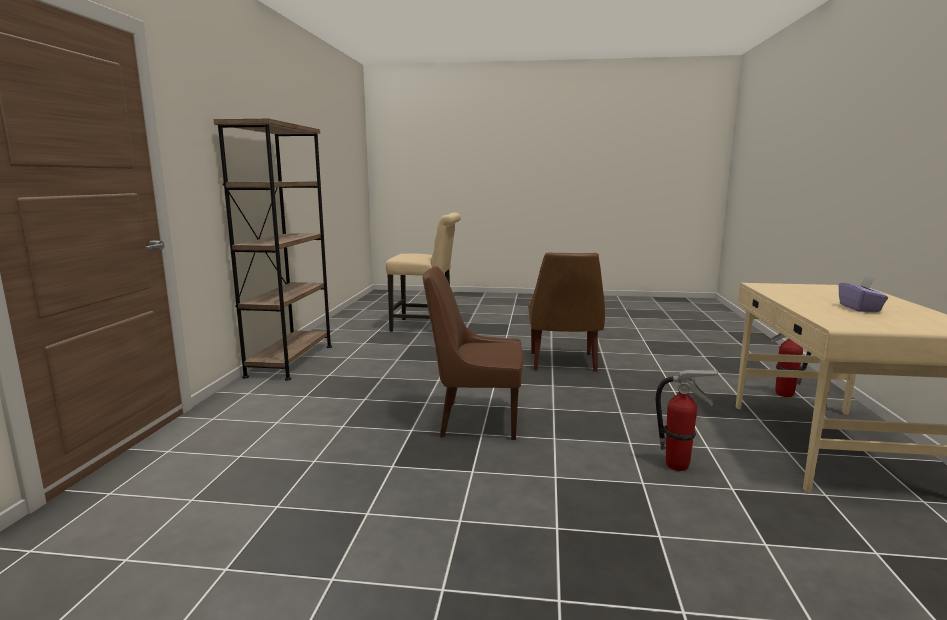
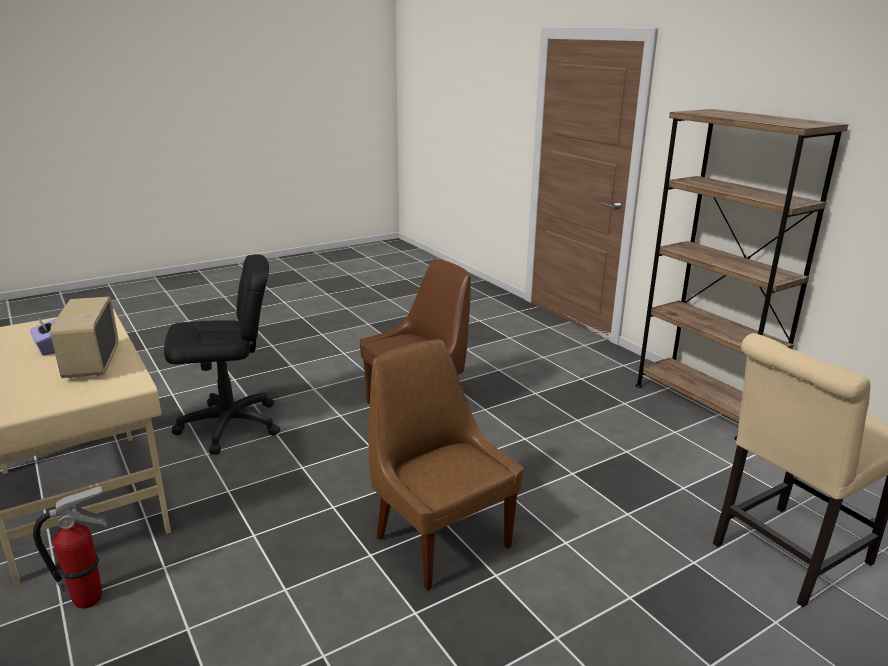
camera: 140 degrees right, 10 degrees up
(678, 466) = (230, 426): fire extinguisher -> black office chair
(803, 295) = (91, 364): none -> radio

